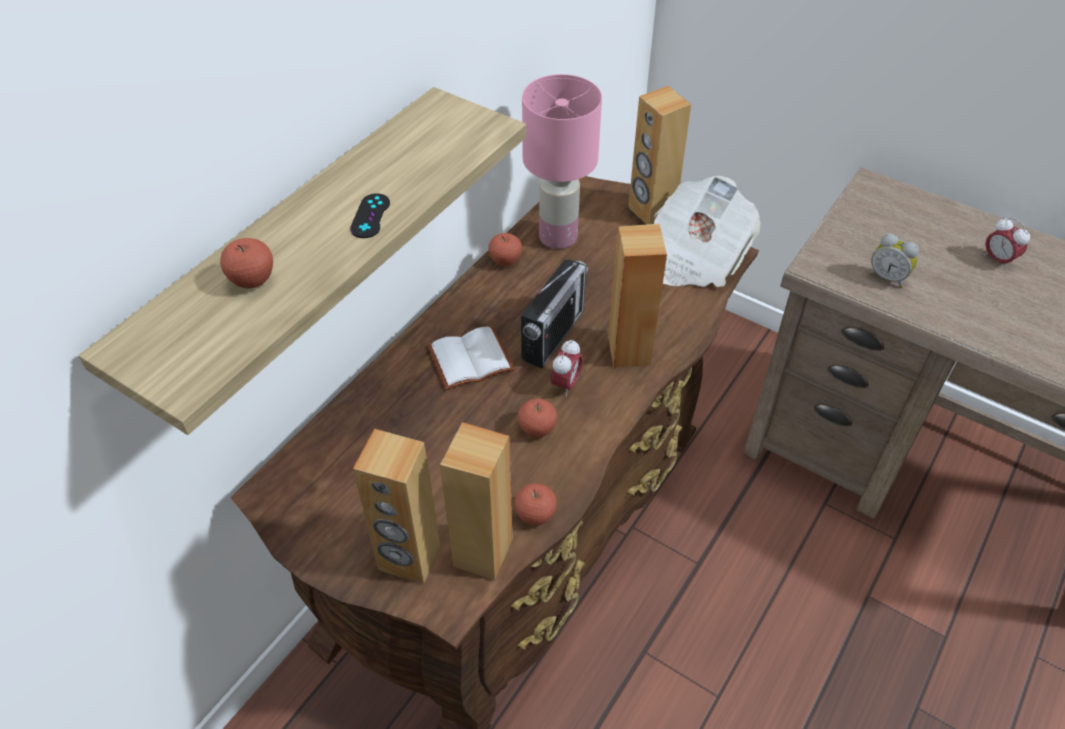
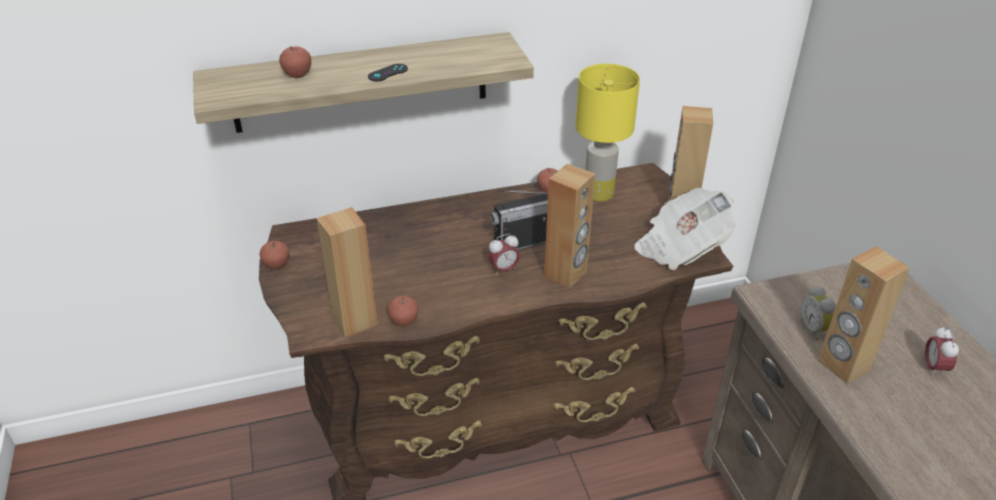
camera: 40 degrees right, 10 degrees down
(409, 558) = (317, 301): brown speaker -> brown speaker (843, 366)
(471, 357) = (466, 228): white book -> none
(537, 429) = (458, 282): apple -> apple (276, 265)
(557, 237) = (598, 193): pink table lamp -> yellow table lamp

